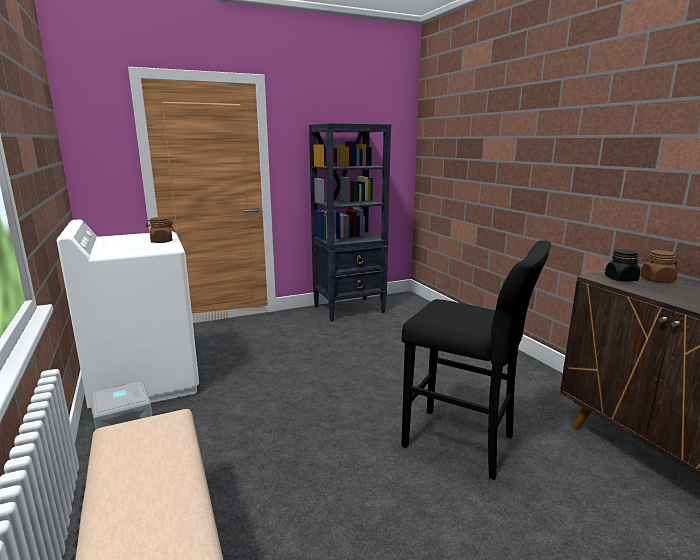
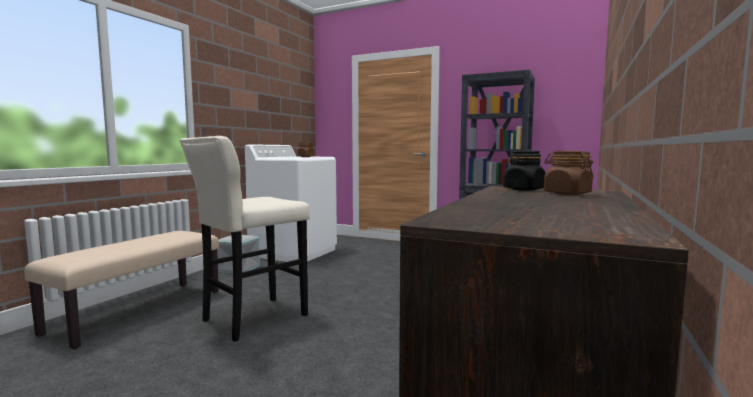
camera: 50 degrees right, 10 degrees down
(327, 488) = (250, 319): none -> beige stool
(464, 443) = (367, 346): black stool -> none

